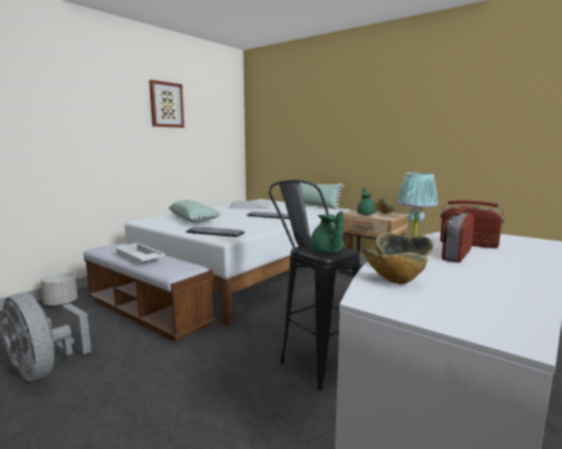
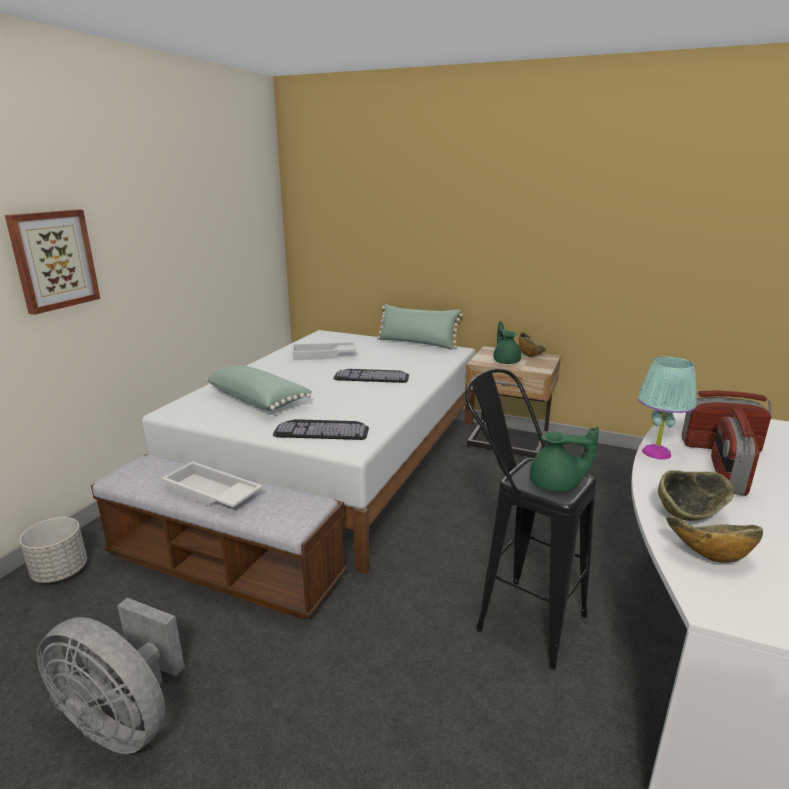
camera: 15 degrees left, 10 degrees up
(166, 105) = (169, 193): picture -> picture (53, 260)
(327, 252) = (556, 485): green teapot -> green teapot turned 45 degrees counterclockwise

